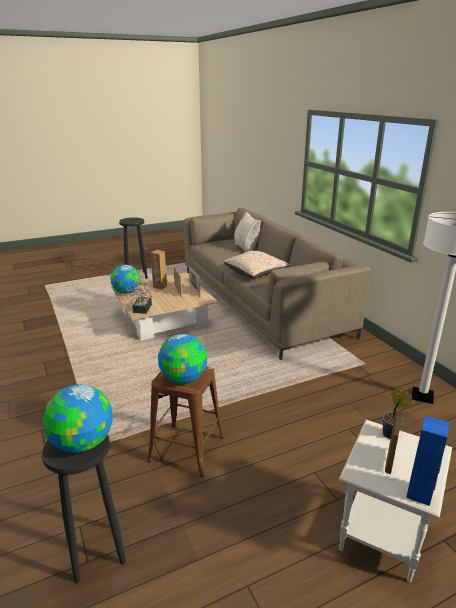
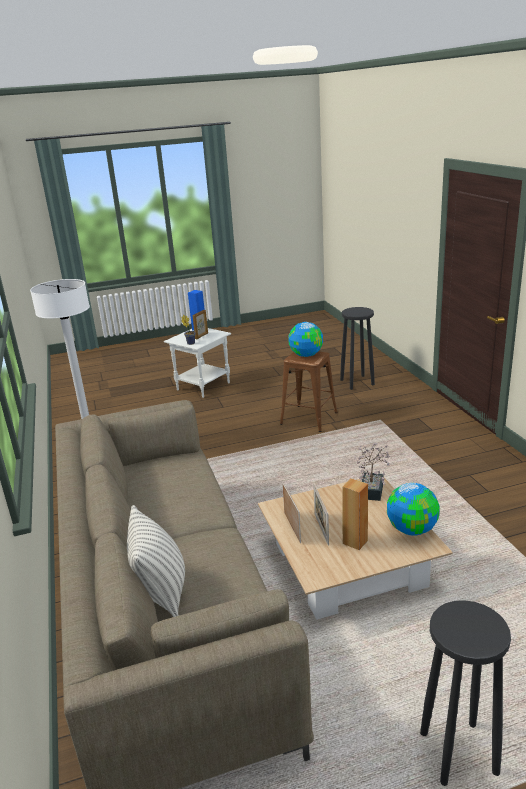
camera: 170 degrees left, 0 degrees up
(82, 443) = (354, 311): globe -> none
(256, 273) = (185, 499): beige pillow -> none

